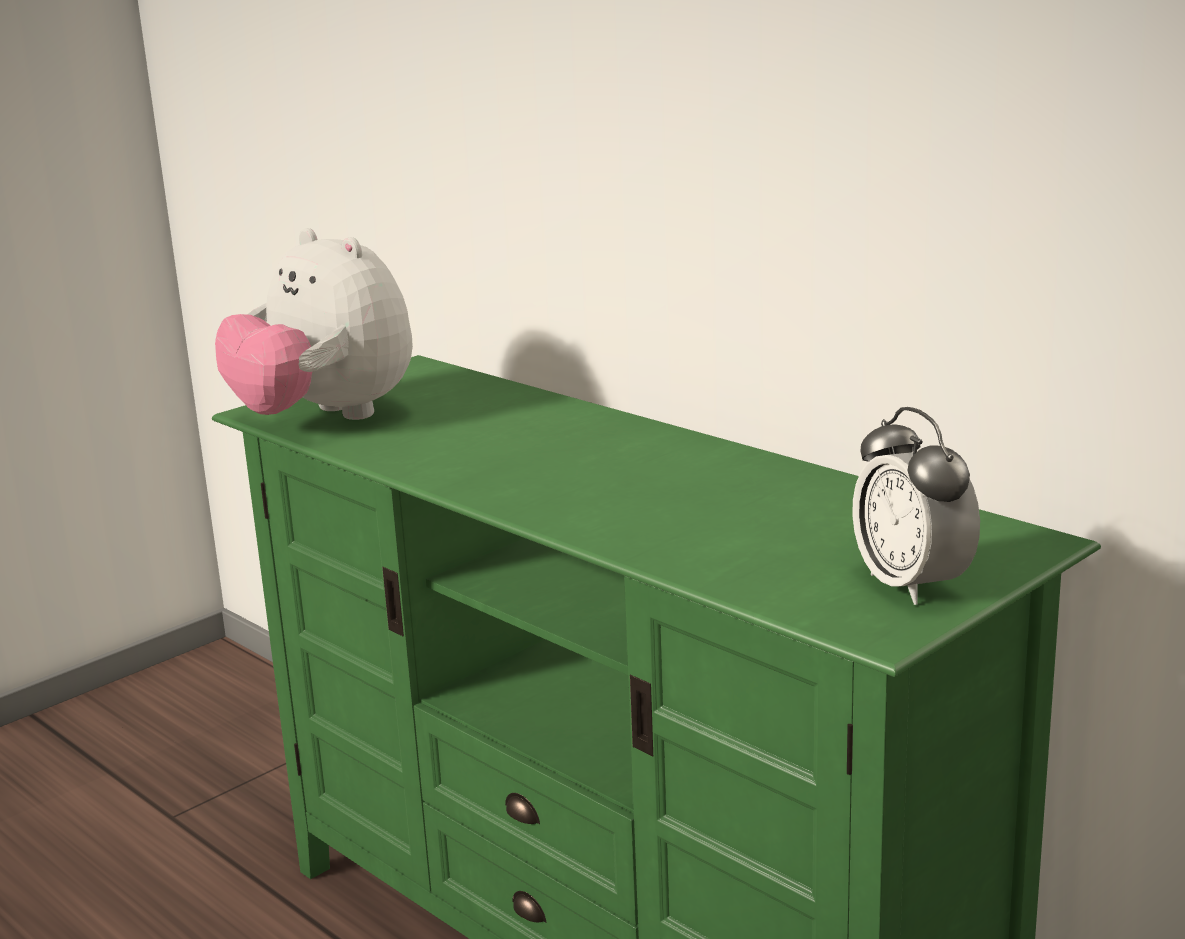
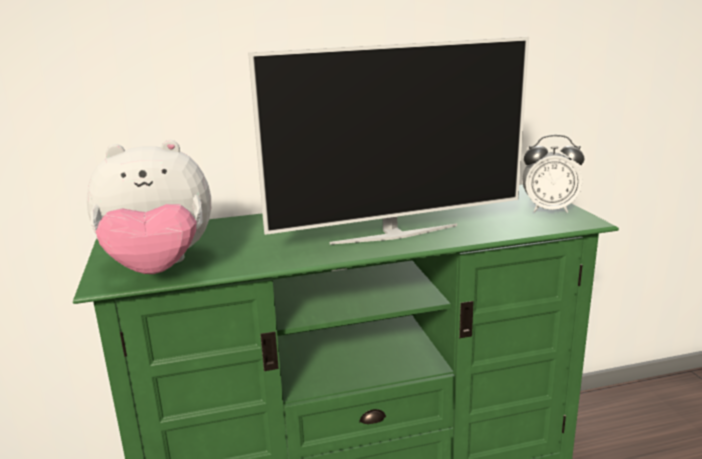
camera: 60 degrees left, 0 degrees up
(599, 499) = (394, 234): none -> television

